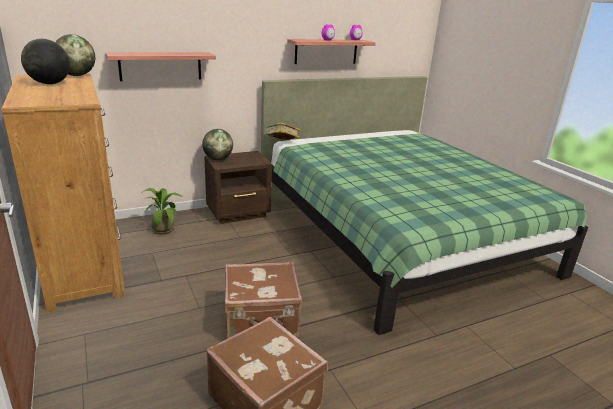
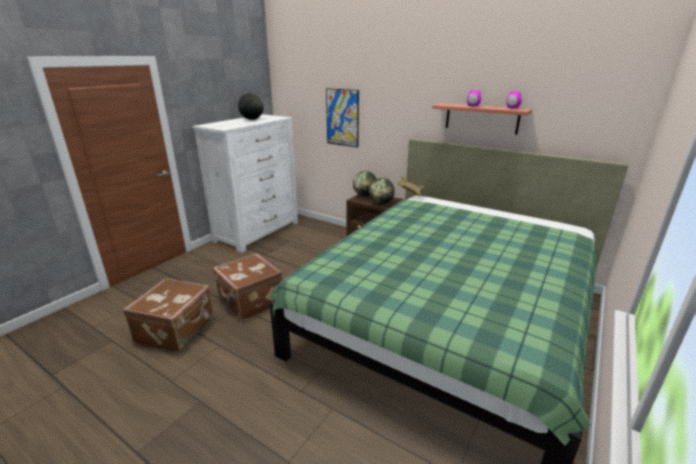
camera: 60 degrees right, 0 degrees up
(77, 75) = (280, 117): globe -> globe (381, 203)
(84, 266) = (258, 232): brown dresser -> white dresser
(160, 66) = (342, 118): shelf -> picture
(164, 228) = (320, 232): potted plant -> none

